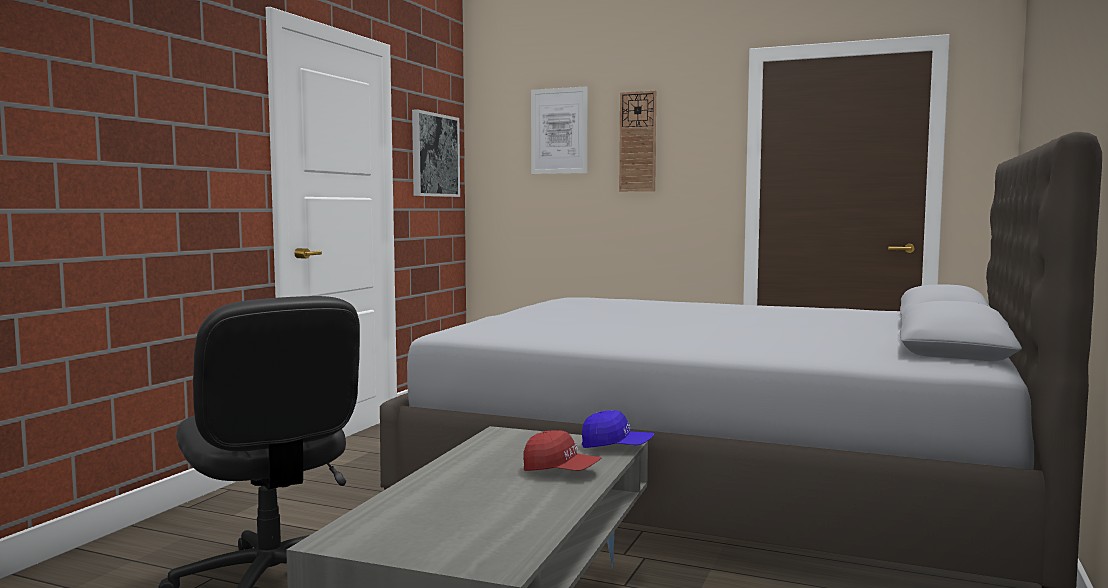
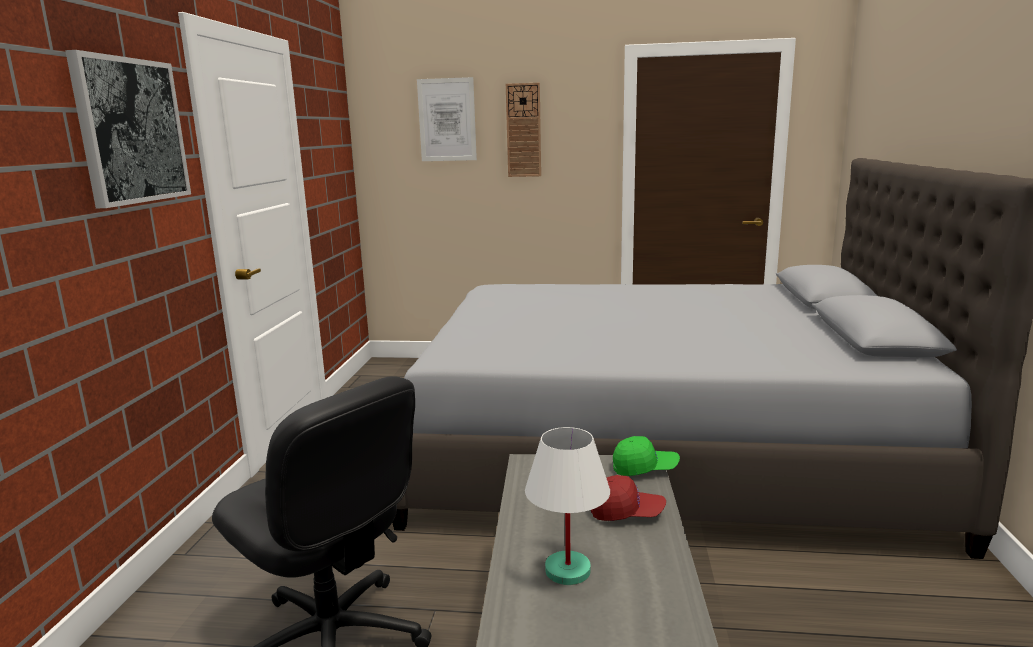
camera: 15 degrees left, 10 degrees up
(434, 155) = (331, 148): picture -> picture (131, 131)
(457, 497) = (567, 571): none -> white table lamp
(616, 447) = (644, 468): blue cap -> green cap

